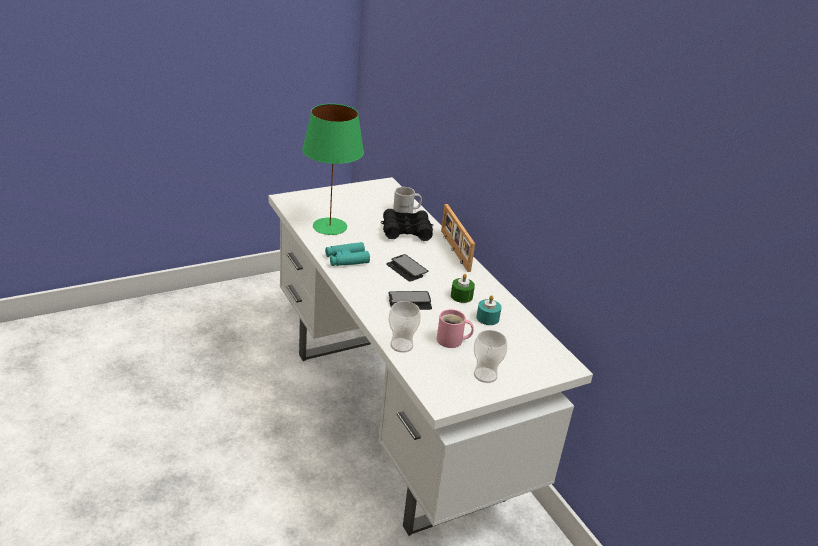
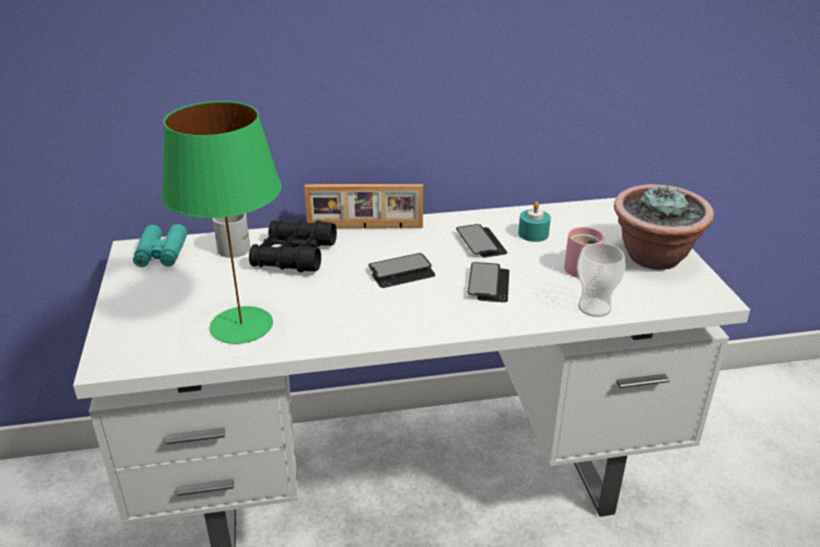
camera: 70 degrees left, 0 degrees up
(346, 259) = (356, 322): turquoise binoculars -> turquoise binoculars (161, 253)
(461, 296) = (481, 242): green candle -> phone
(485, 375) = (654, 257): cup -> potted plant

